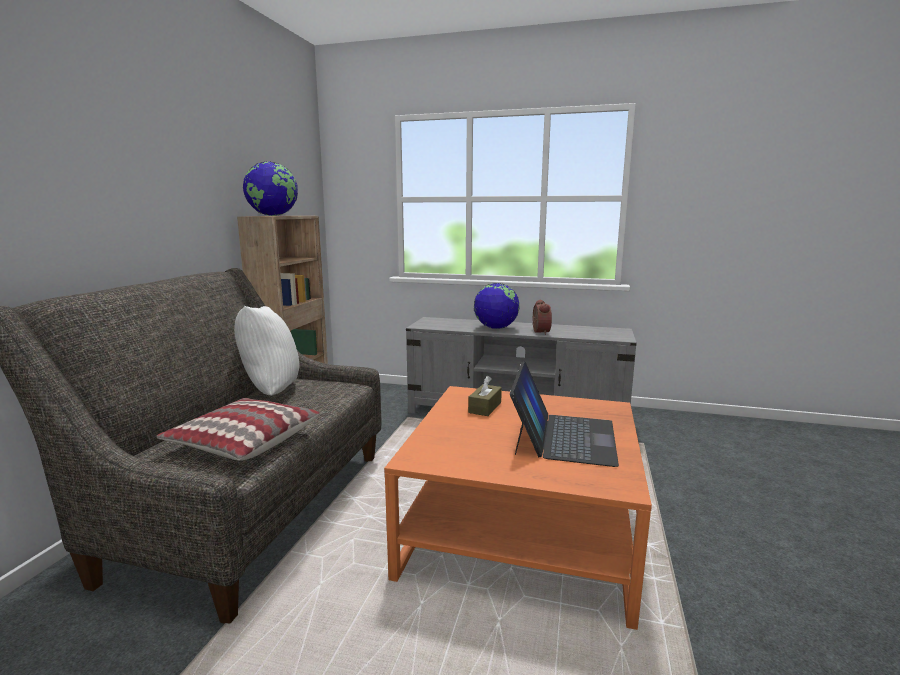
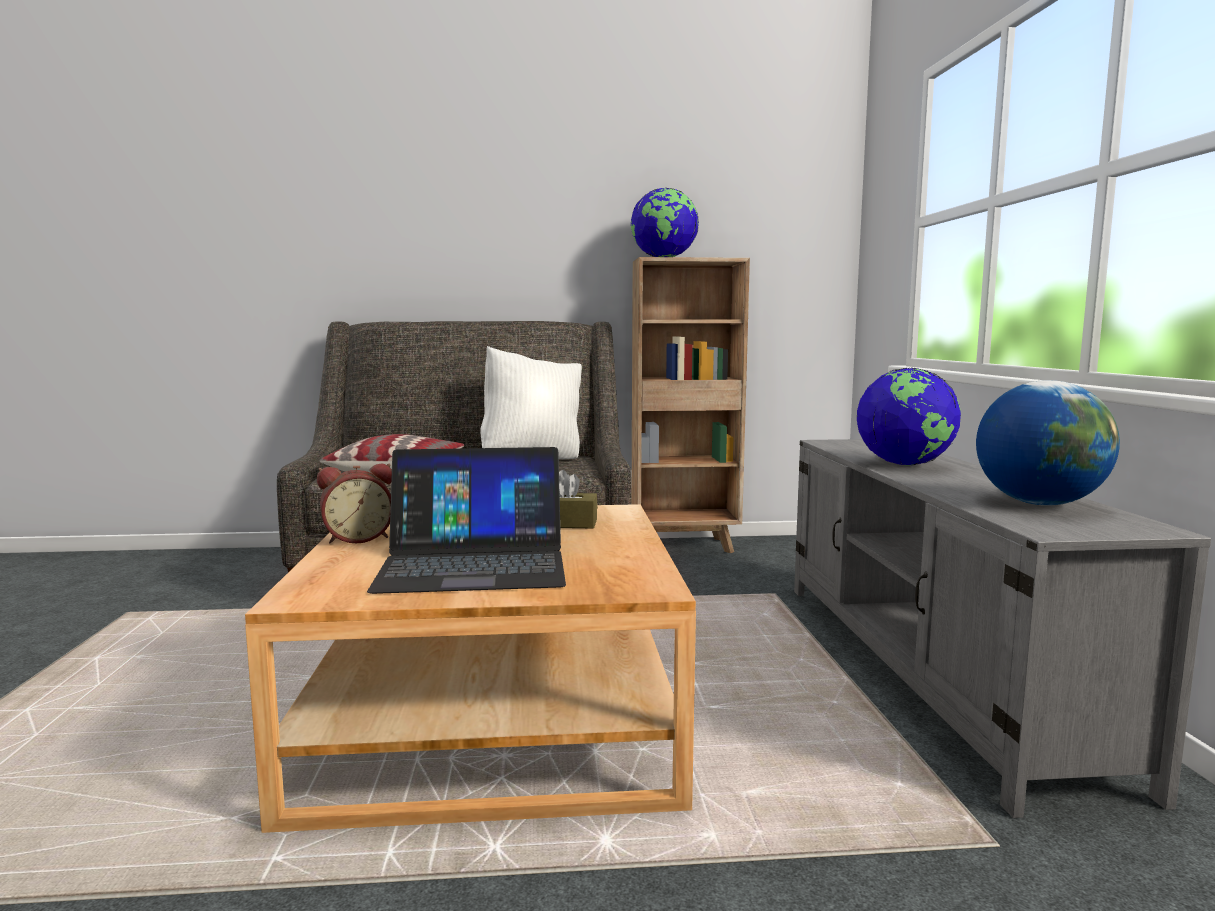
camera: 70 degrees right, 5 degrees down
(521, 530) = (494, 719): orange coffee table -> beige coffee table
(539, 332) = (941, 483): alarm clock -> alarm clock (358, 538)
(582, 330) = (1039, 503): none -> globe

